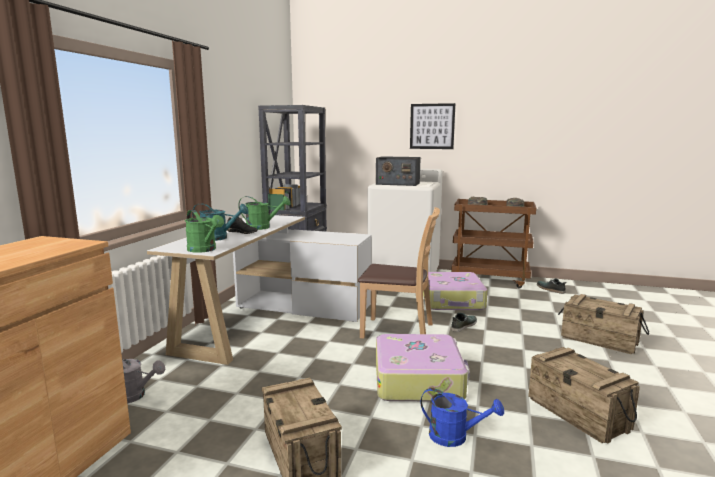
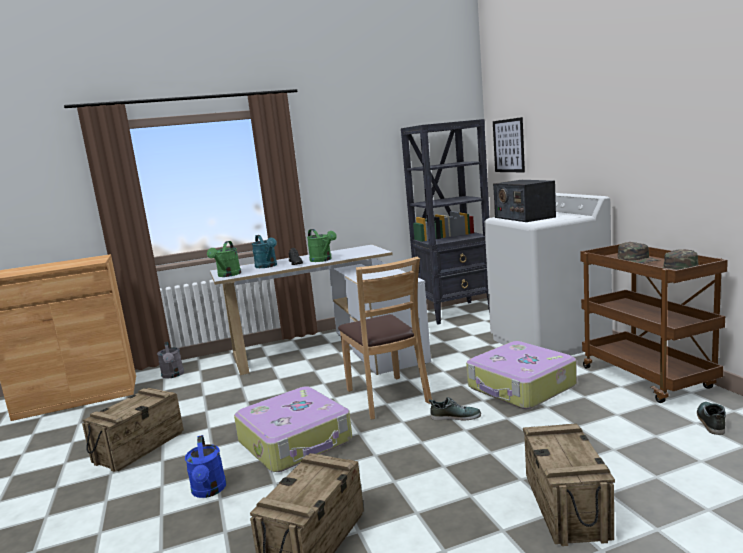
camera: 55 degrees right, 0 degrees up
(432, 126) = (600, 132): picture -> picture (508, 145)

